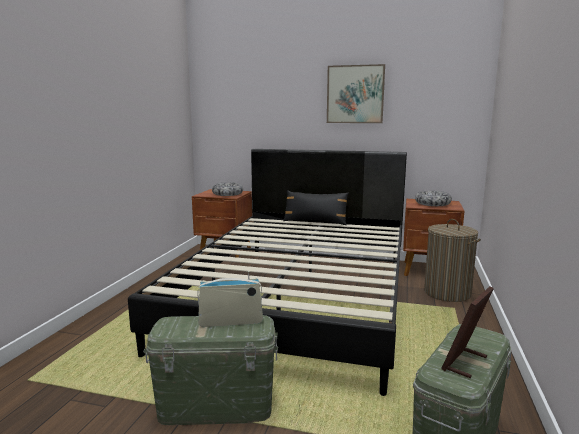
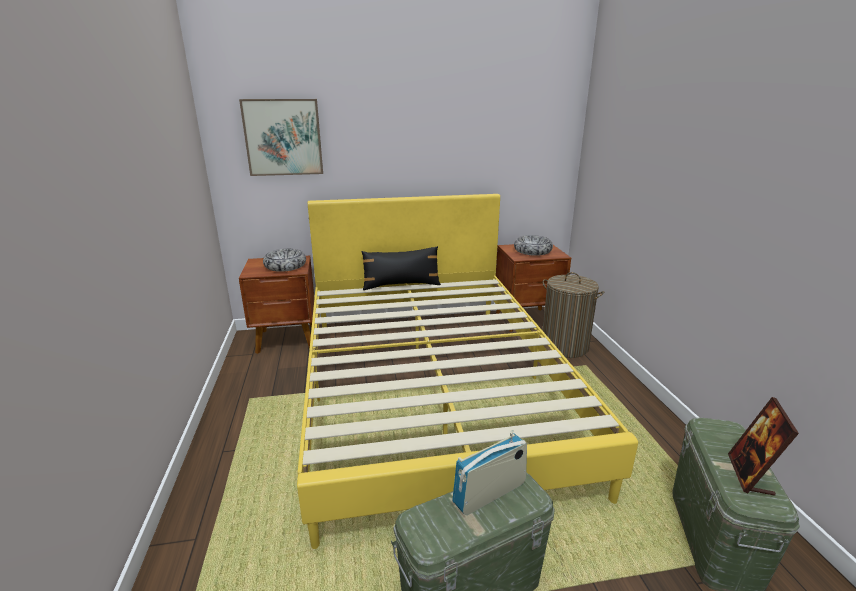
camera: 25 degrees left, 10 degrees up
(299, 298) = (431, 390): black bed -> yellow bed
(355, 94) = (437, 126): picture -> picture (283, 137)

